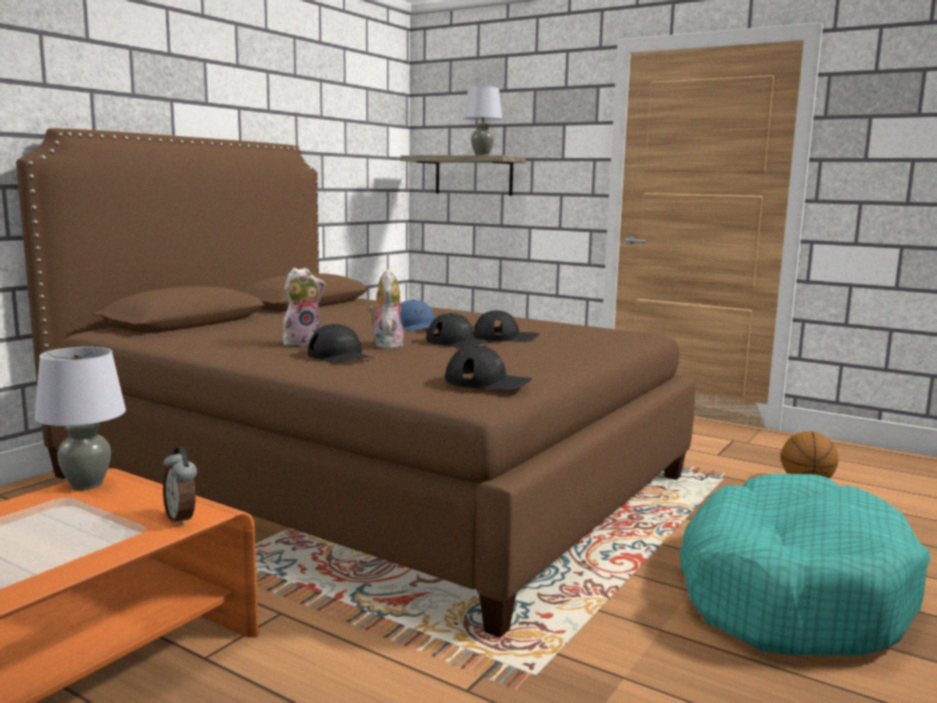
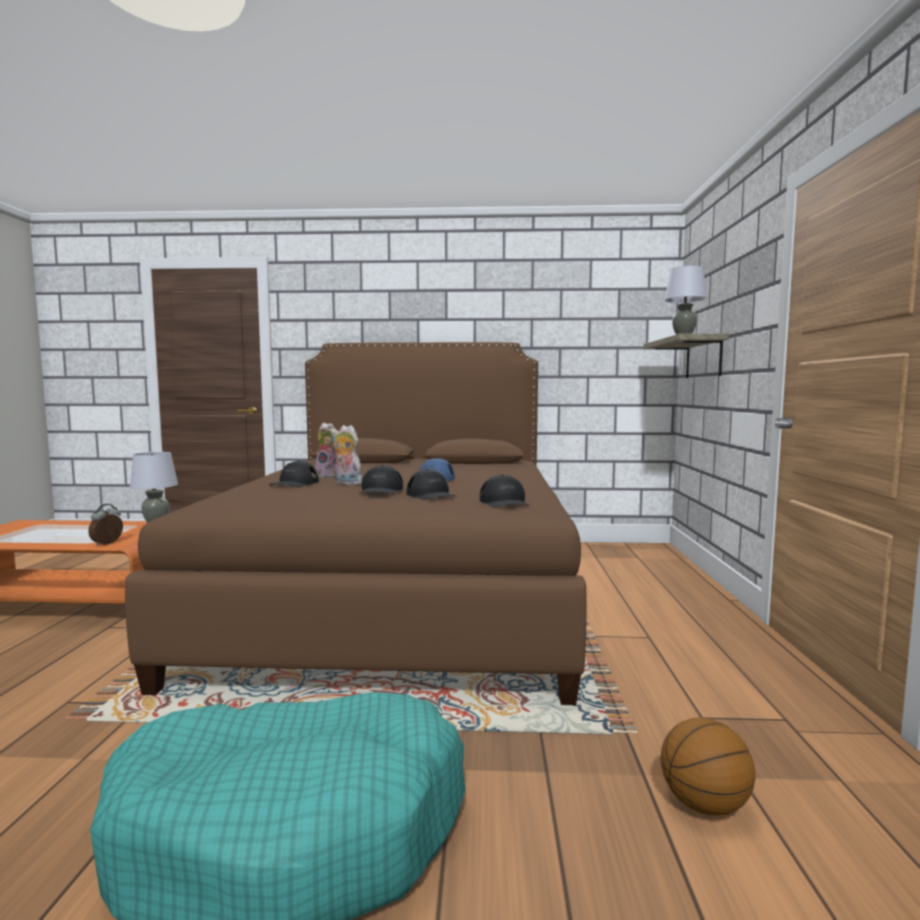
camera: 60 degrees right, 5 degrees down
(386, 345) = (346, 484): plush toy -> plush toy turned 120 degrees counterclockwise
(488, 382) = (233, 507): black cap -> black cap (504, 502)

